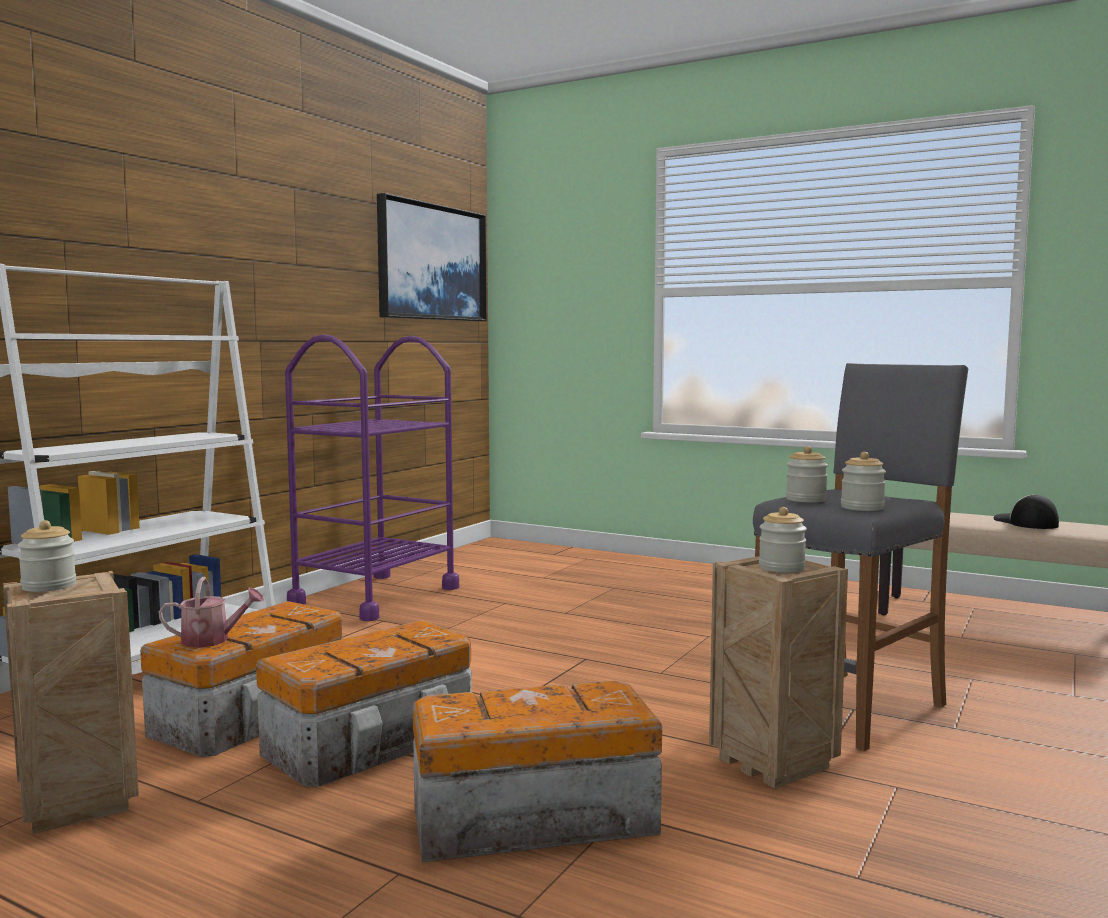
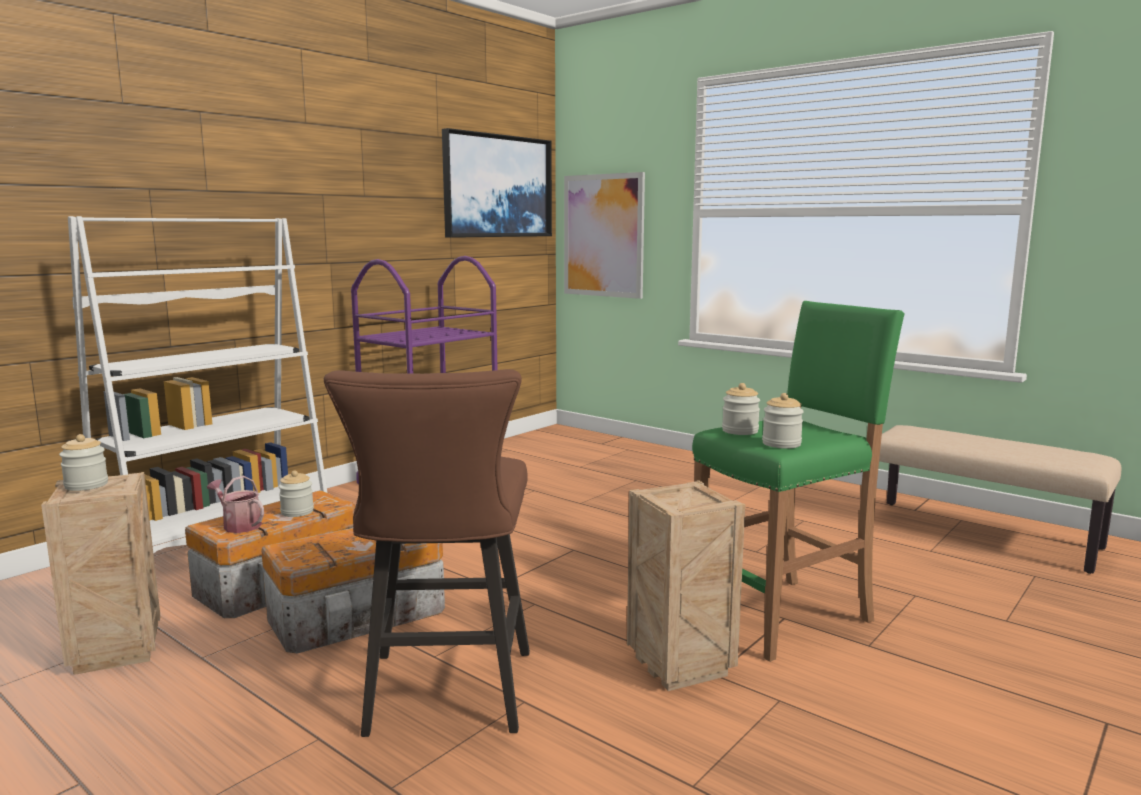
camera: 10 degrees right, 5 degrees up
(212, 640) = (239, 525): watering can -> watering can turned 150 degrees counterclockwise
(529, 818) = (446, 699): storage box -> brown stool
(547, 320) = (603, 235): none -> picture
(781, 567) = (685, 499): jar -> jar (297, 512)
(852, 708) = (783, 616): grey stool -> green stool
(1025, 523) = (1007, 446): cap -> none

